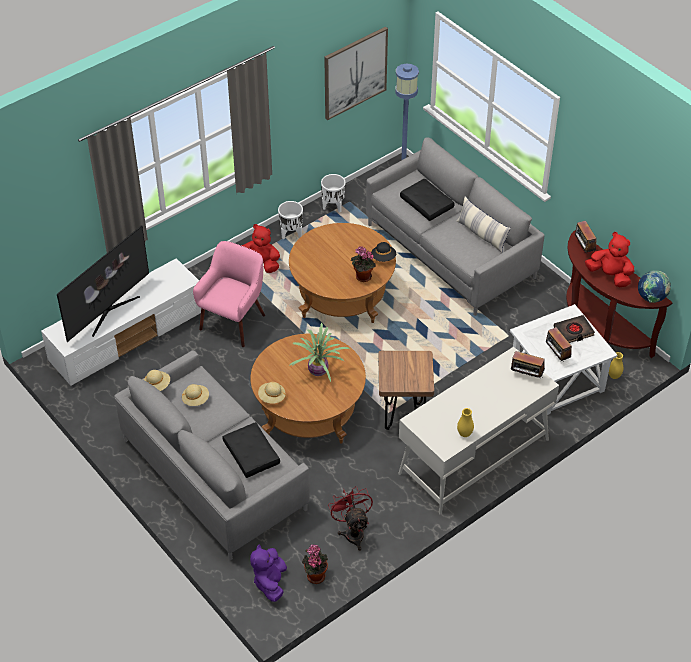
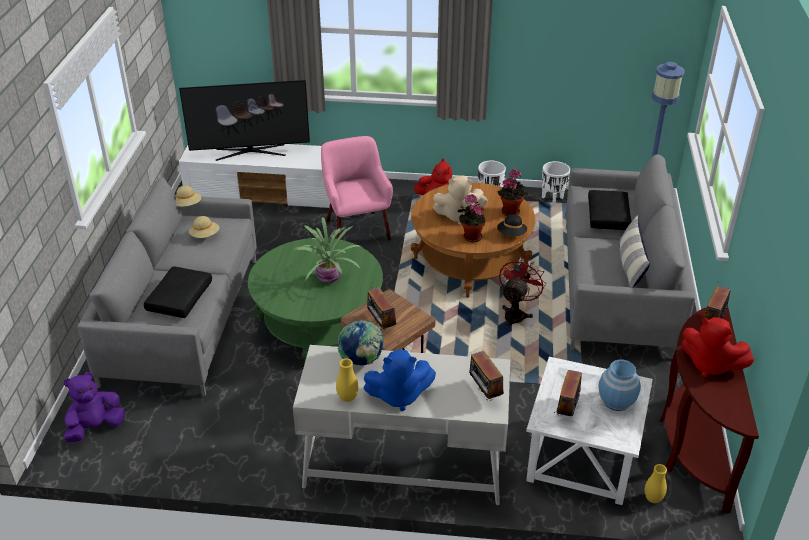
camera: 45 degrees right, 10 degrees down
(233, 322) = (357, 229): pink armchair -> pink armchair turned 90 degrees counterclockwise
(272, 397) = (264, 273): beige hat -> none
(308, 410) = (318, 325): brown coffee table -> green coffee table
(315, 575) = (133, 450): potted plant -> potted plant (511, 211)
(333, 266) = (458, 215): none -> beige plush toy
(353, 532) = (211, 441): red fan -> red fan (516, 314)
(355, 72) = (620, 55): picture -> none
(408, 378) = (381, 325): none -> radio
(488, 412) = (399, 396): none -> blue plush toy
(573, 331) = (616, 401): black book -> blue vase
(610, 275) = (710, 365): red plush toy -> red plush toy turned 135 degrees clockwise
(651, 298) = (735, 416): globe -> globe (361, 361)

